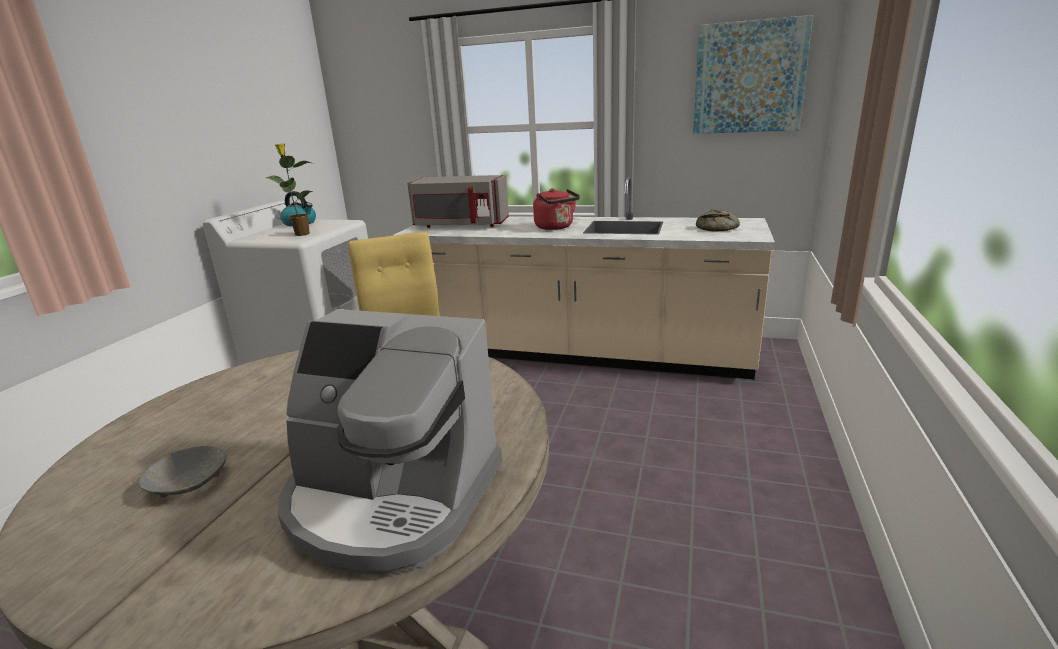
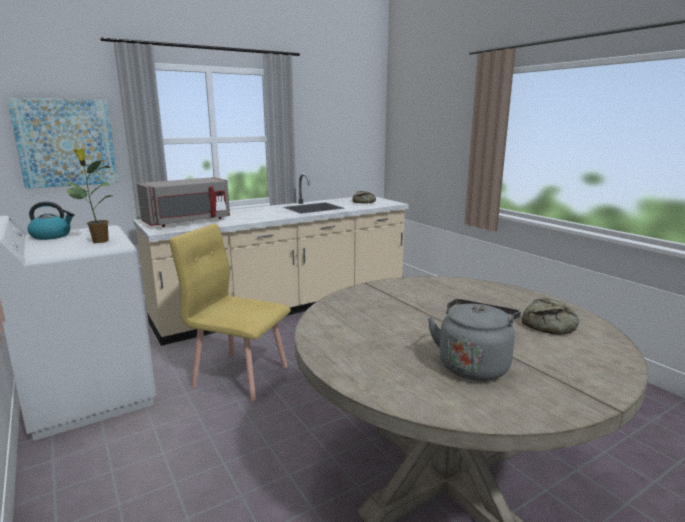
camera: 50 degrees left, 5 degrees down
(189, 483) = (473, 365): grey bowl -> grey kettle
(392, 499) = (551, 324): coffee machine -> bread
(556, 227) = (271, 213): red kettle -> none
(749, 78) = (348, 112): picture -> picture (66, 143)

